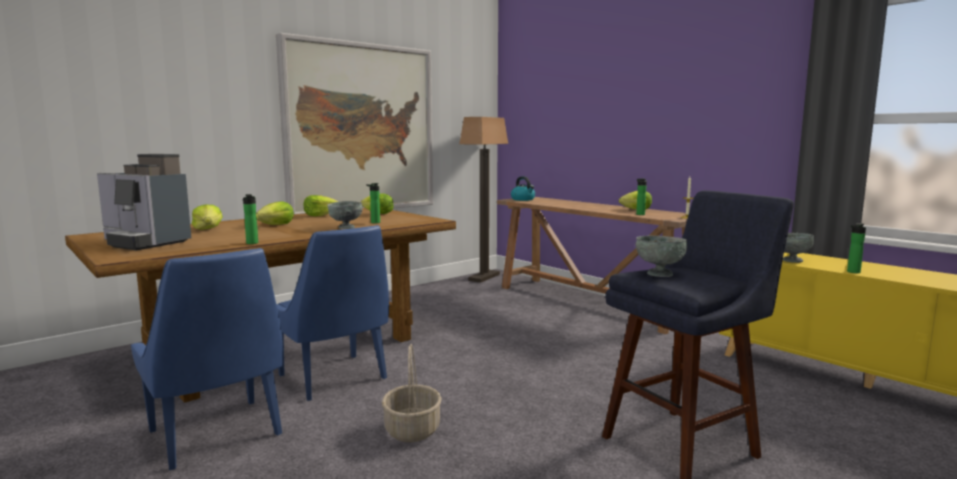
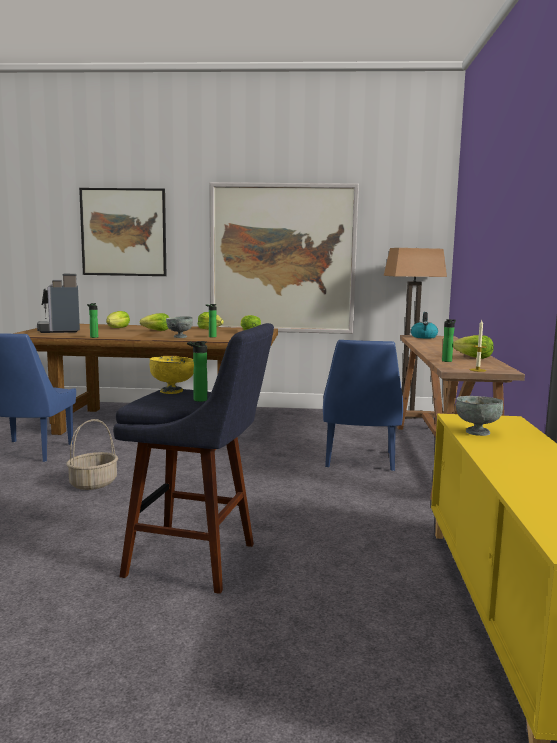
camera: 45 degrees right, 0 degrees up
(154, 92) = (124, 232): none -> picture
(334, 378) = (131, 446): blue chair -> blue chair (359, 460)
(659, 274) = (172, 391): grey bowl -> yellow bowl
(852, 272) = (481, 454): bottle -> bottle (198, 400)

